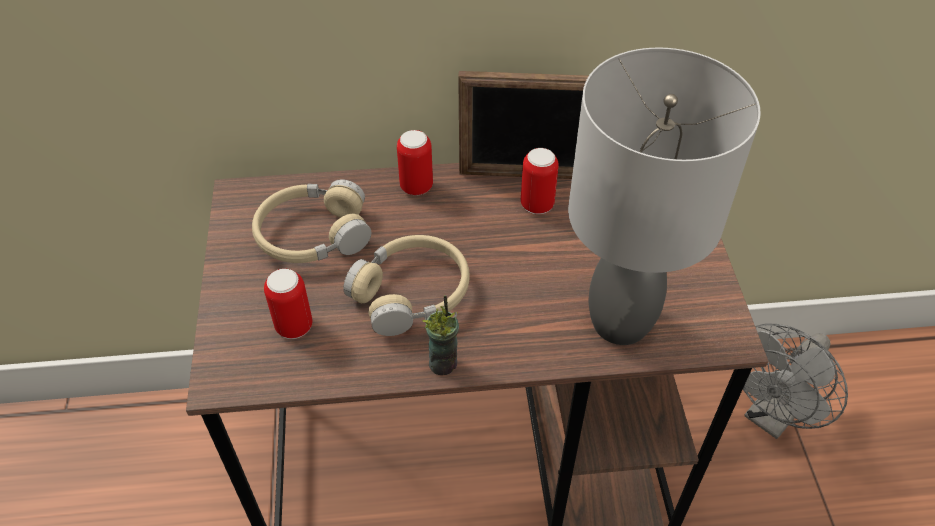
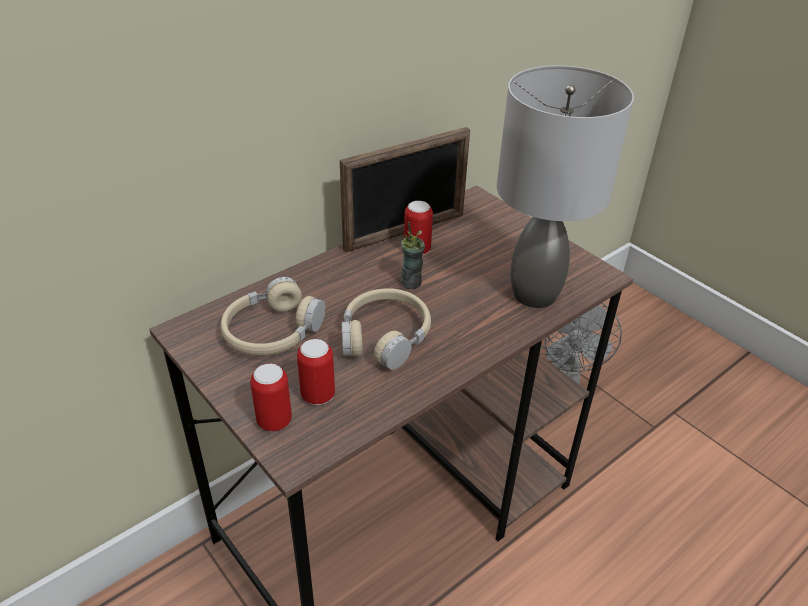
camera: 35 degrees left, 10 degrees down
(416, 187) = (322, 271): can -> can (274, 421)
(443, 363) = (449, 367): cup -> cup (411, 282)

